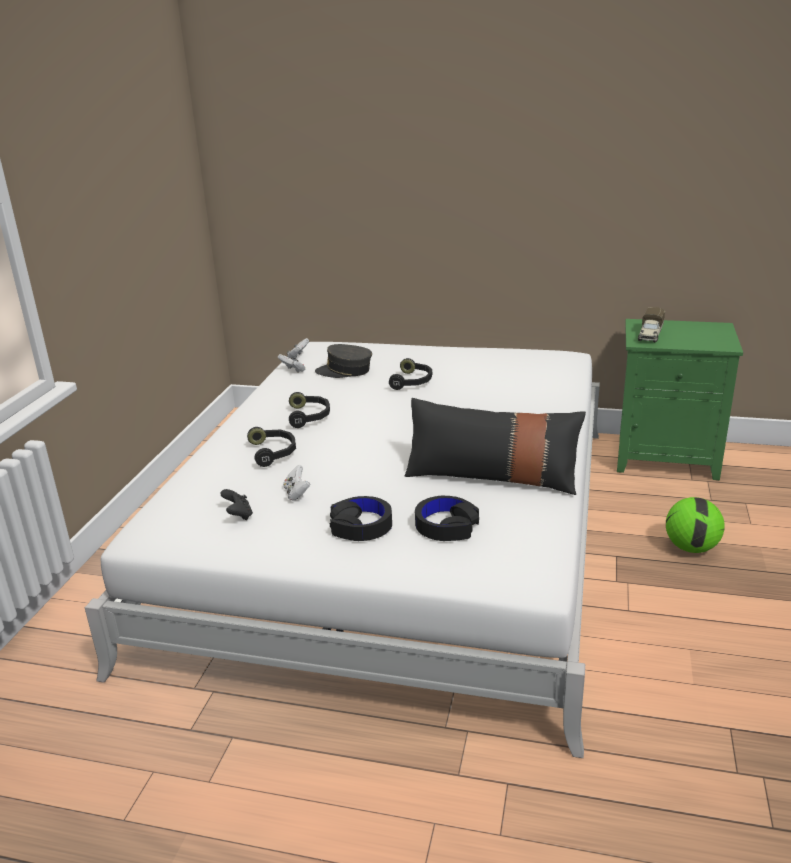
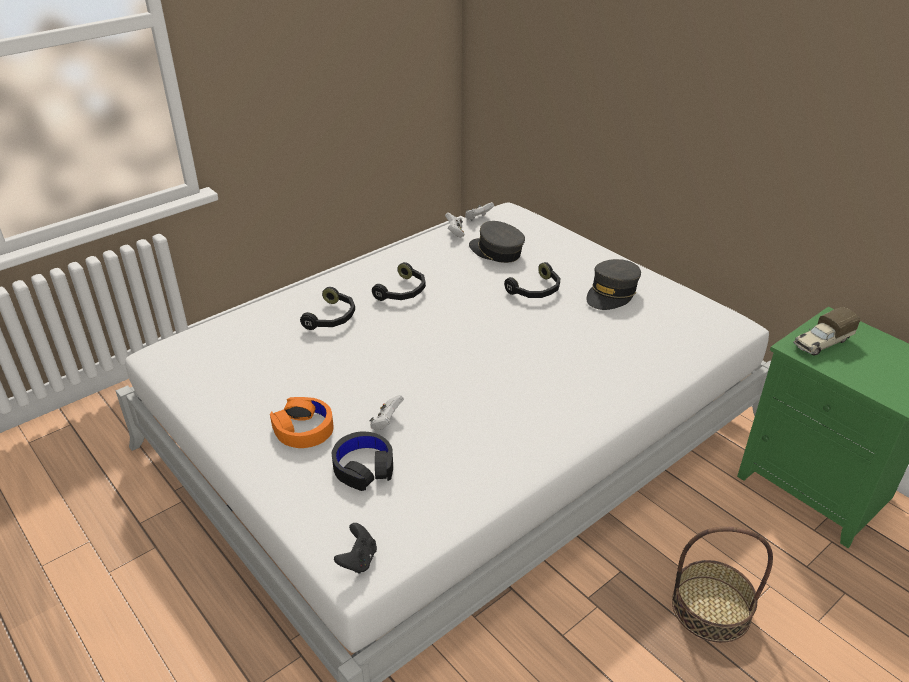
camera: 35 degrees right, 10 degrees up
(238, 515) = (238, 369): black game controller -> black game controller (358, 560)
(296, 493) = (299, 369): white game controller -> white game controller (386, 422)
(361, 526) = (303, 429): black headphones -> orange headphones
(470, 365) = (612, 293): none -> grey cap
(491, 476) = (469, 434): black pillow -> none
(691, 548) = (711, 608): football -> basket

